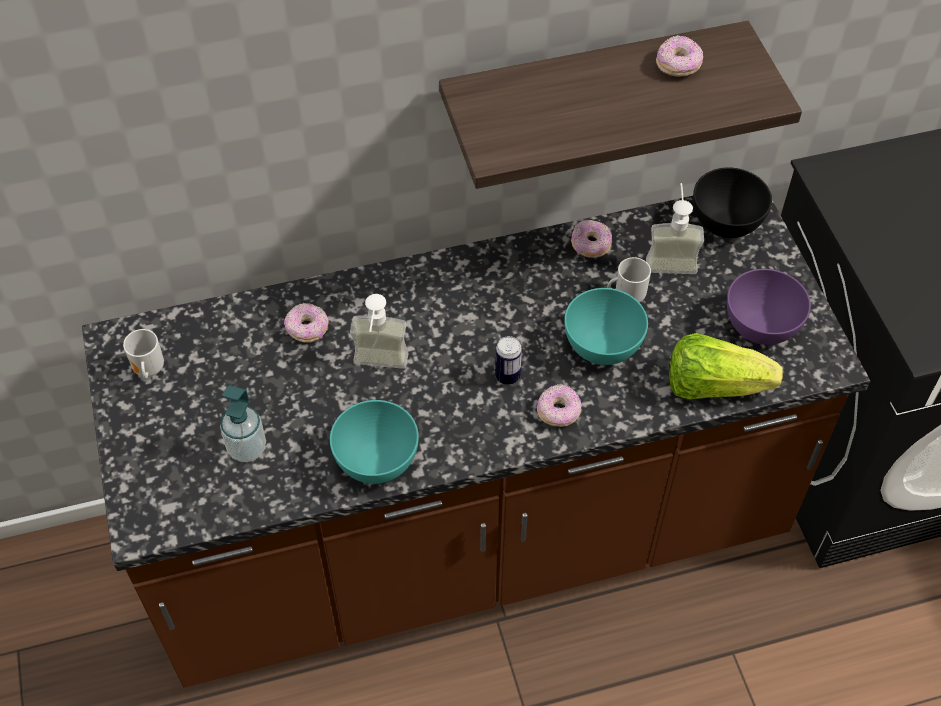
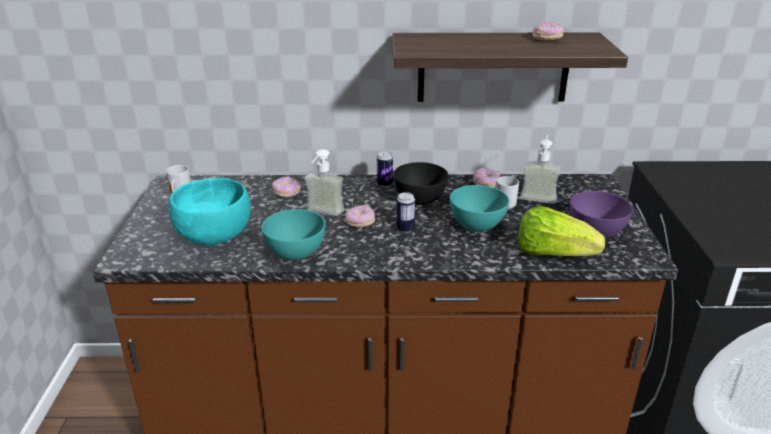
camera: 15 degrees right, 25 degrees down
(247, 448) = (215, 235): soap dispenser -> turquoise bowl
(444, 276) = (384, 184): none -> can
(558, 412) = (433, 250): donut -> donut (360, 223)
(726, 223) = (582, 186): black bowl -> black bowl (420, 199)

